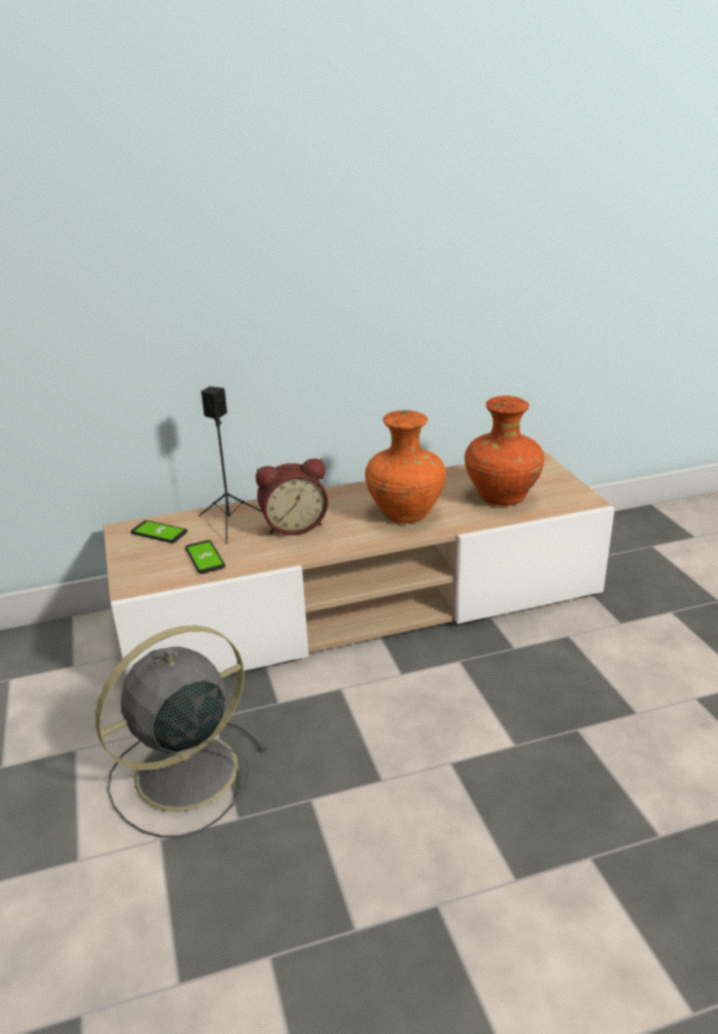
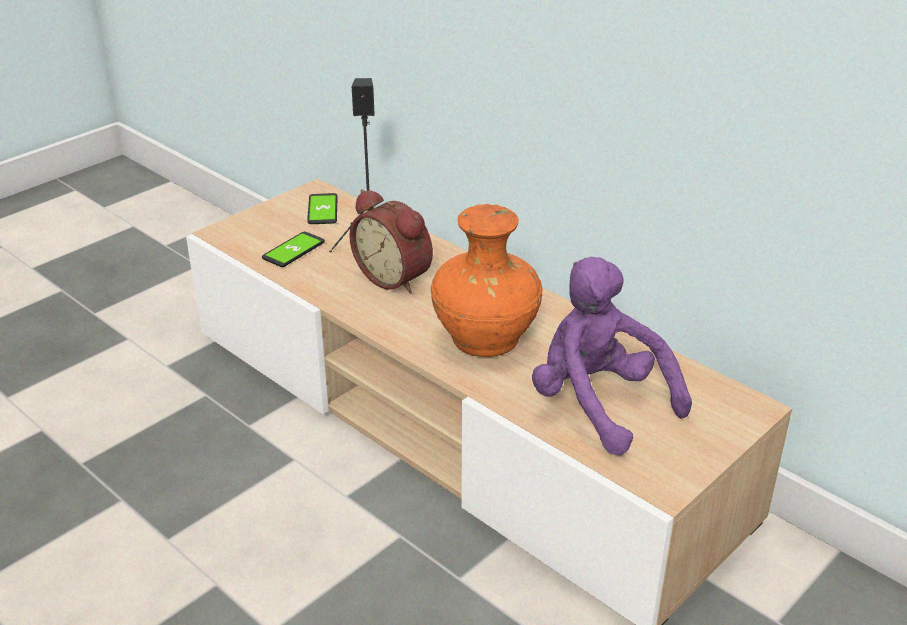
camera: 60 degrees right, 5 degrees up
(182, 774) = (122, 408): grey fan -> none
(500, 497) = (598, 404): orange vase -> purple plush toy

